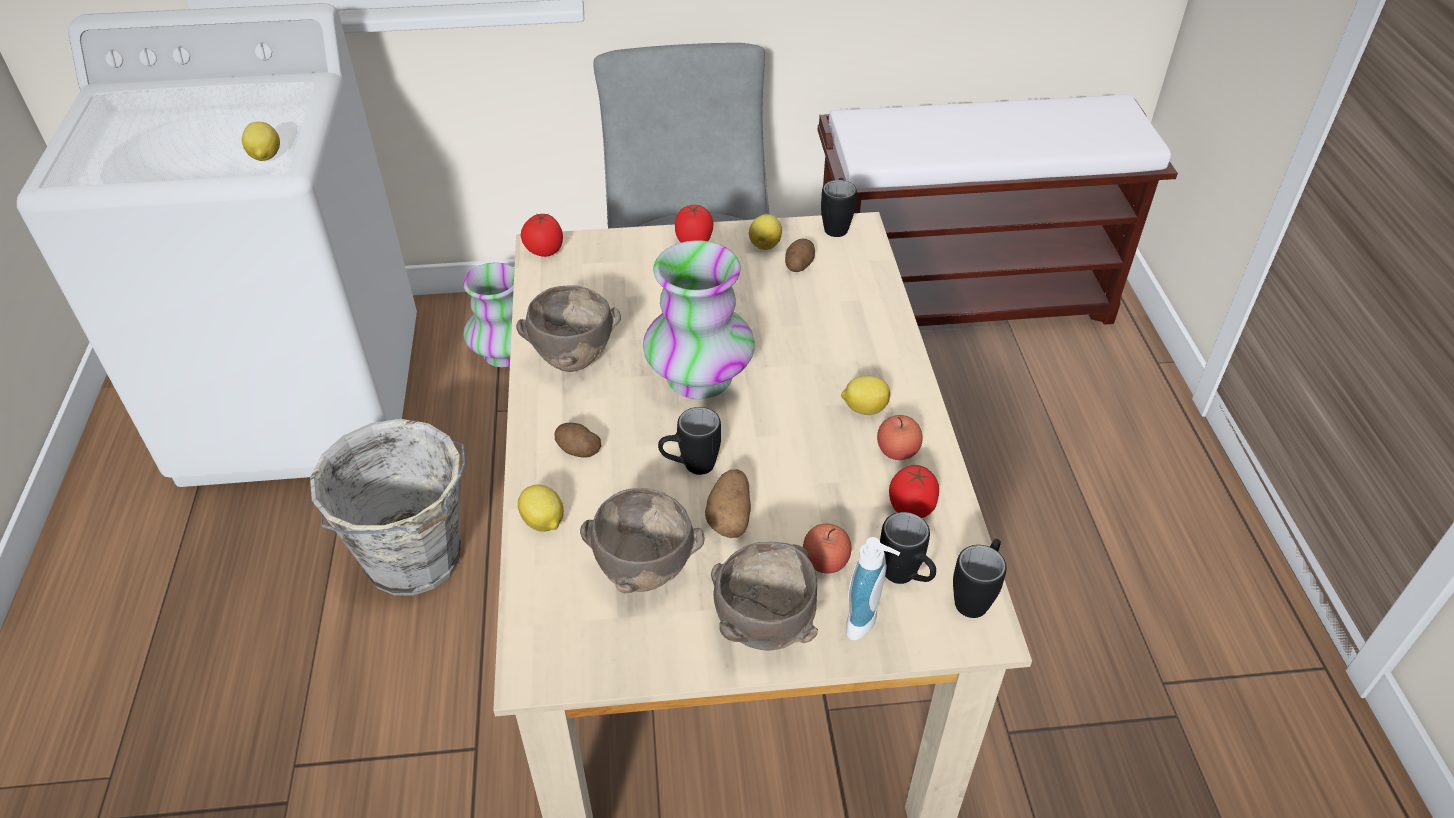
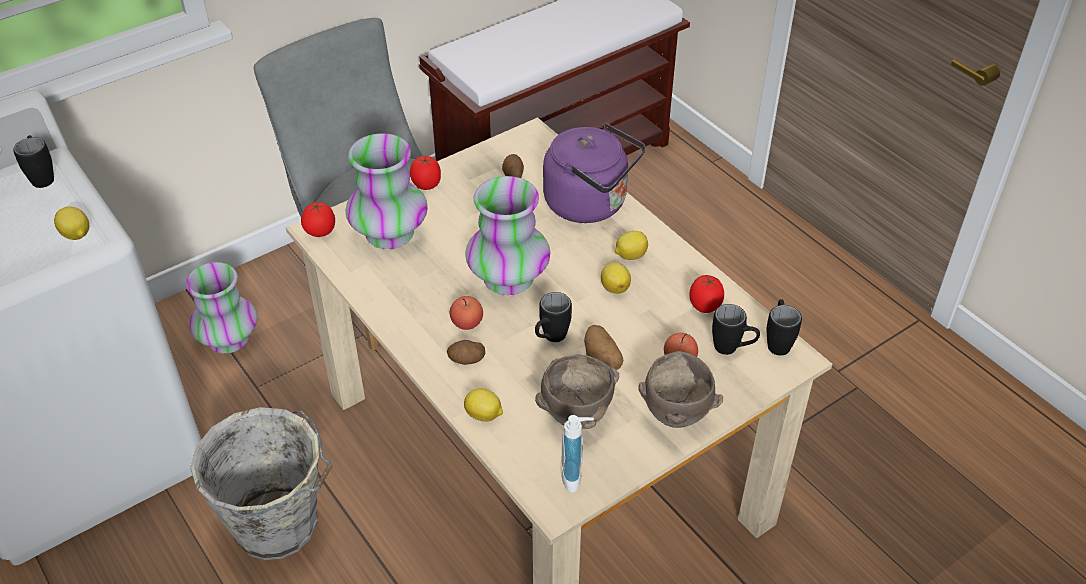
camera: 30 degrees left, 0 degrees up
(571, 362) = (410, 303): brown bowl -> none
(613, 279) = (390, 233): none -> vase
(765, 244) = (478, 168): lemon -> lemon (615, 287)
(836, 225) = (516, 137): black mug -> black mug (42, 176)
(863, 330) = (590, 204): none -> purple kettle
(867, 623) = (730, 384): soap dispenser -> soap dispenser (576, 476)
(897, 451) = (670, 274): apple -> apple (467, 323)

